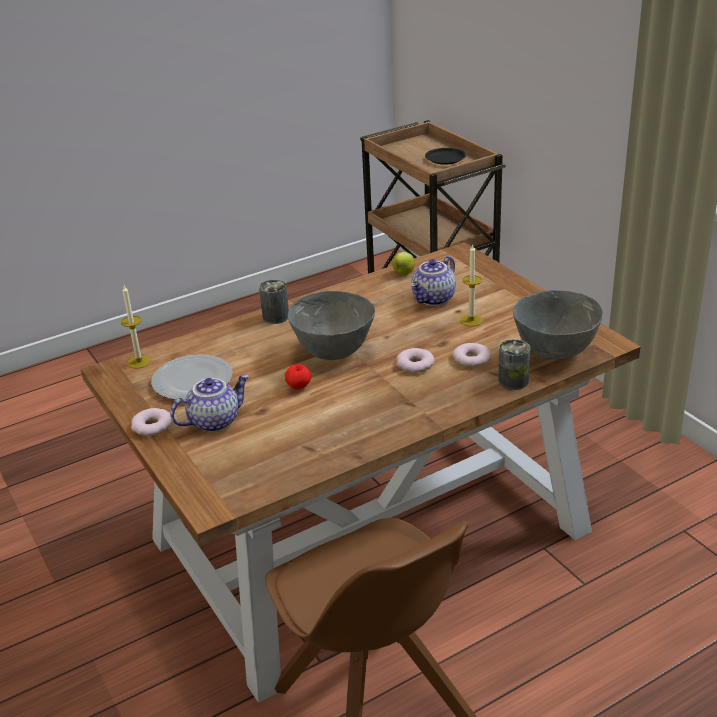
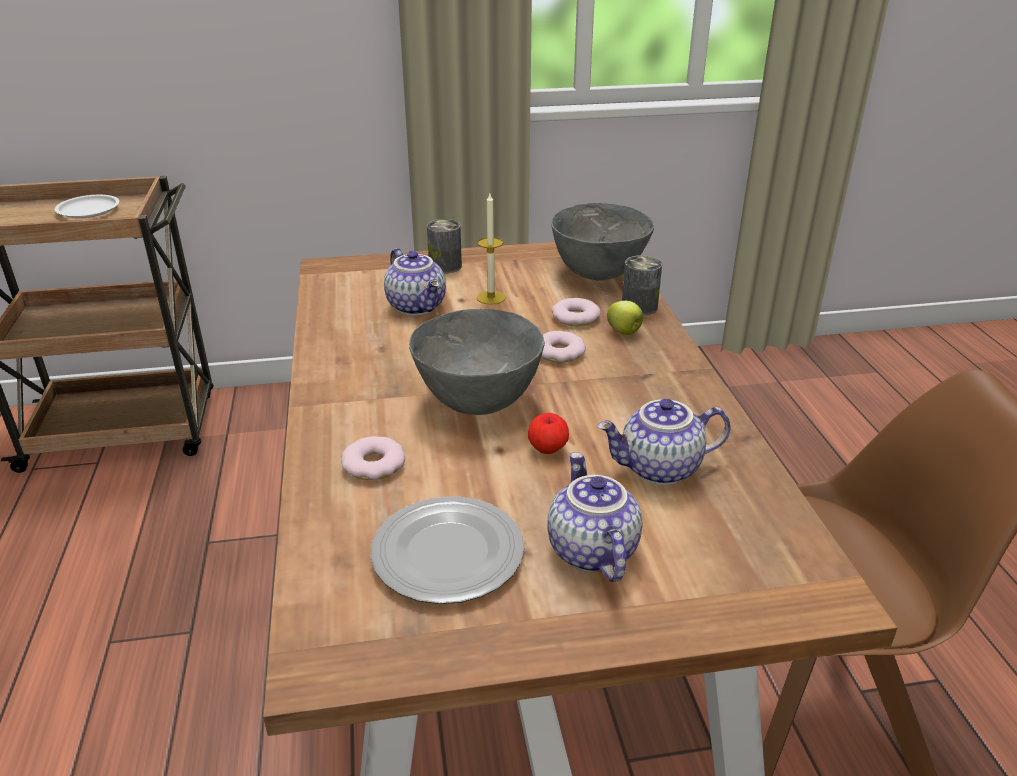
camera: 70 degrees left, 0 degrees up
(139, 362) = (322, 613): candle -> none
(152, 426) = (563, 631): donut -> donut (374, 464)
(275, 317) = (328, 429): can -> can (445, 266)
(301, 429) = (660, 469): none -> teapot
(403, 273) = (328, 309): apple -> apple (624, 332)
(445, 159) = (89, 210): black plate -> white plate

